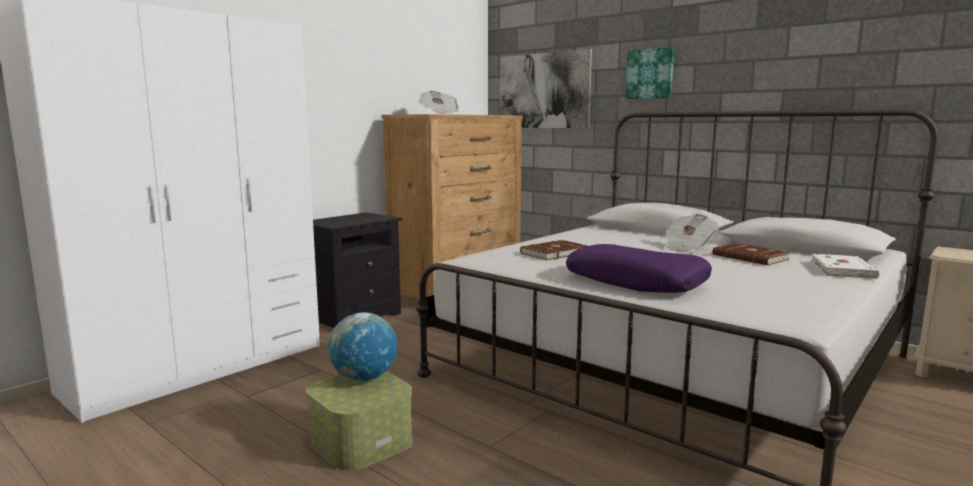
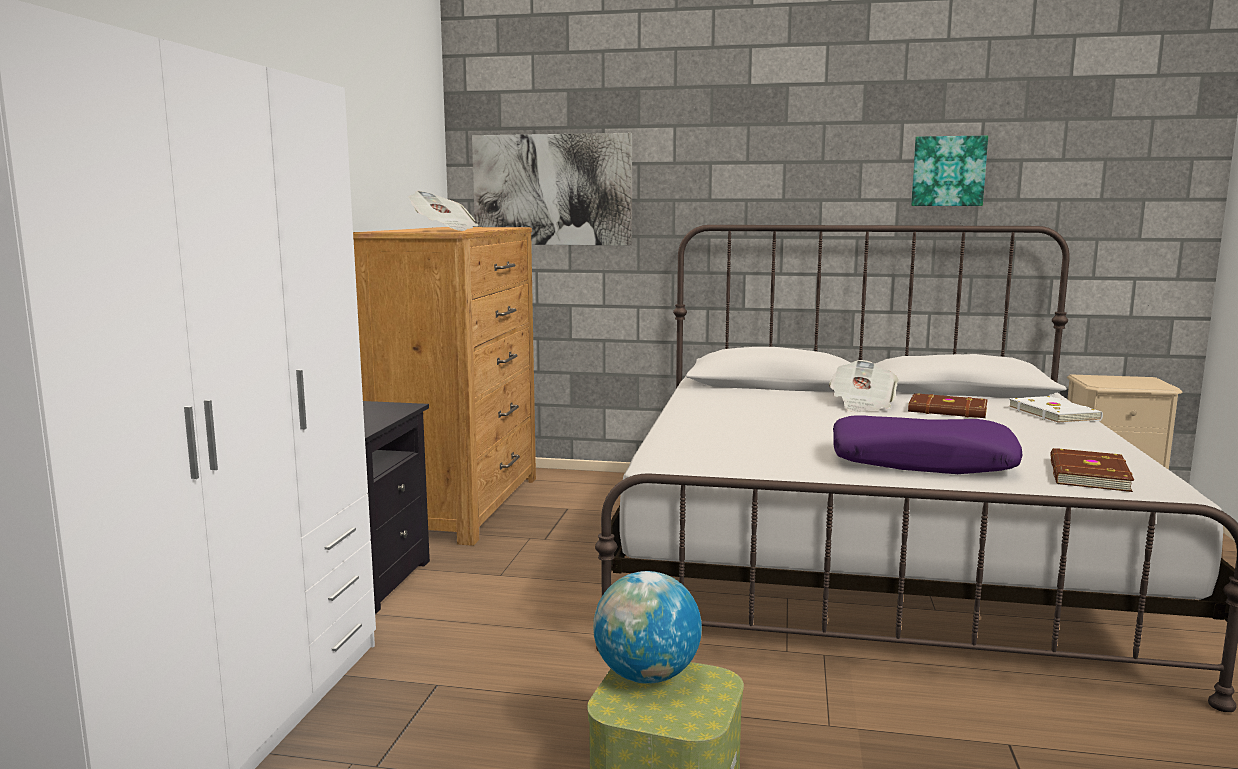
camera: 30 degrees left, 0 degrees up
(553, 253) = (742, 434): brown book -> brown book (1086, 475)
(650, 74) = (723, 172): picture -> picture (948, 171)

